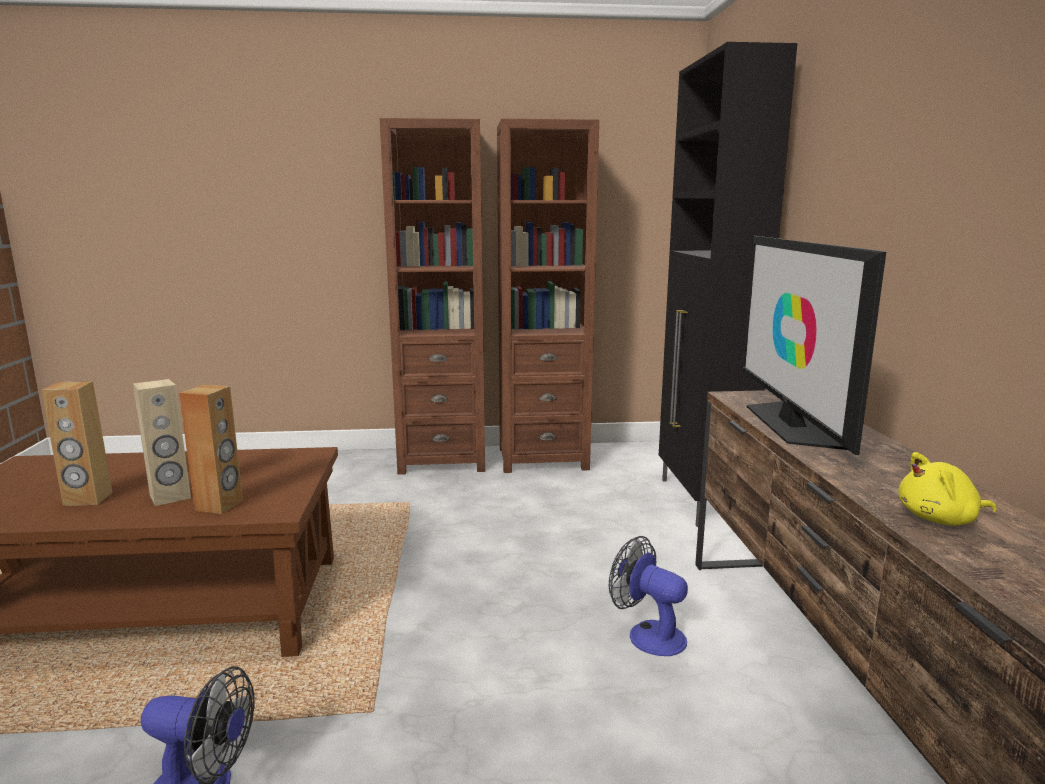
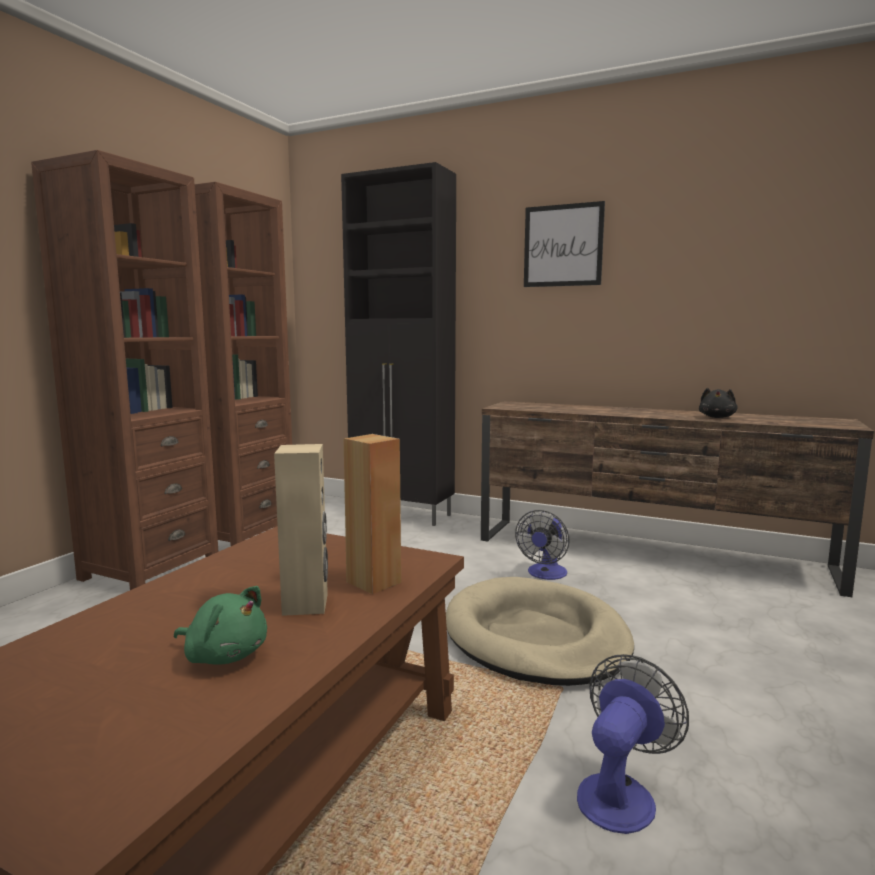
camera: 60 degrees left, 5 degrees down
(88, 499) = (224, 655): brown speaker -> green plush toy
(471, 668) = (535, 637): none -> beige dog bed
(648, 634) = (545, 574): fan -> fan turned 45 degrees counterclockwise
(791, 424) = (567, 409): television -> none
(889, 146) = (563, 245): none -> picture
(940, 519) = (717, 417): yellow plush toy -> black plush toy

